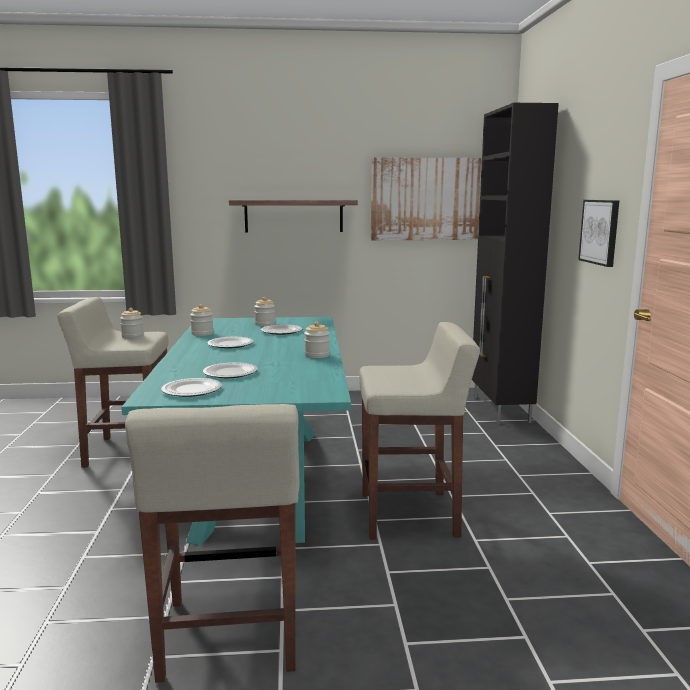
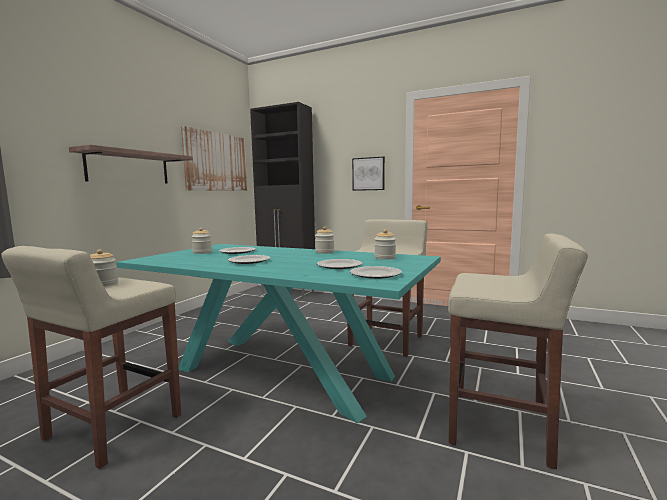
camera: 60 degrees left, 5 degrees down
(202, 333) = (188, 263): jar -> jar (385, 258)

